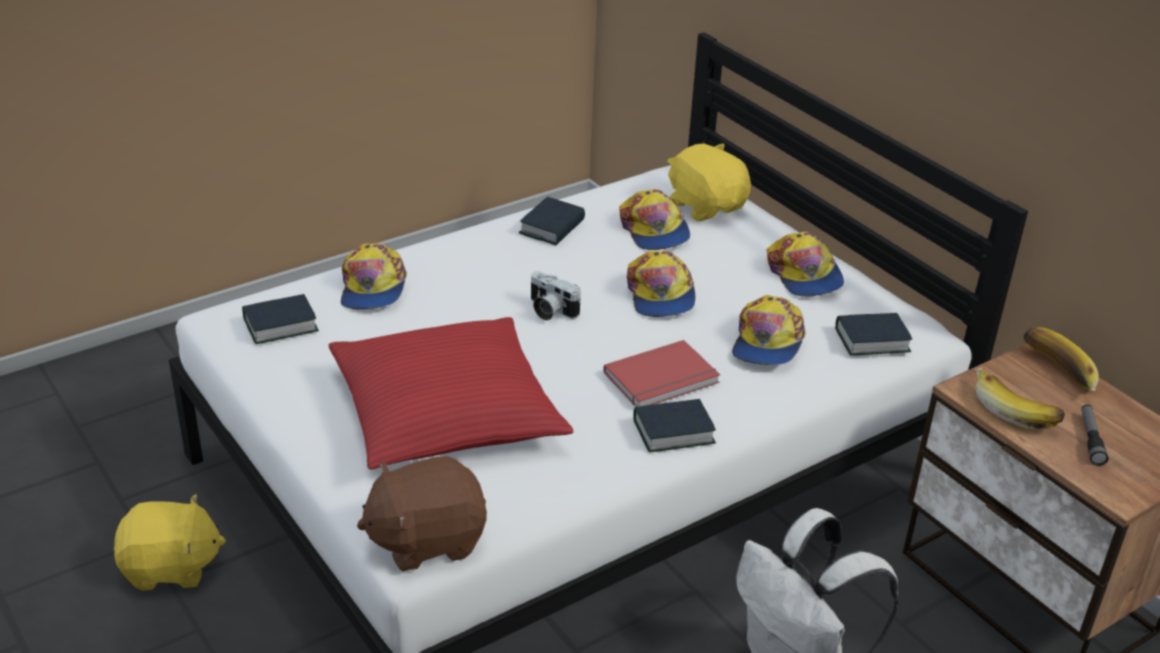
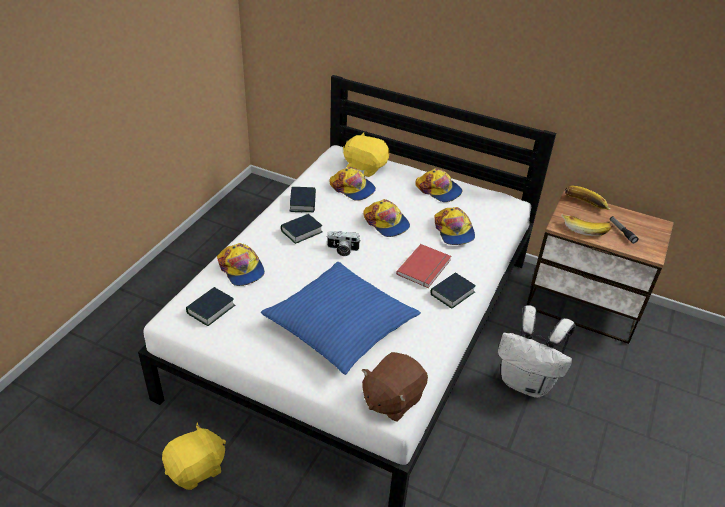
camera: 30 degrees left, 5 degrees up
(446, 412) = (340, 325): red pillow -> blue pillow
(871, 340) = (494, 214): book -> book (301, 231)

